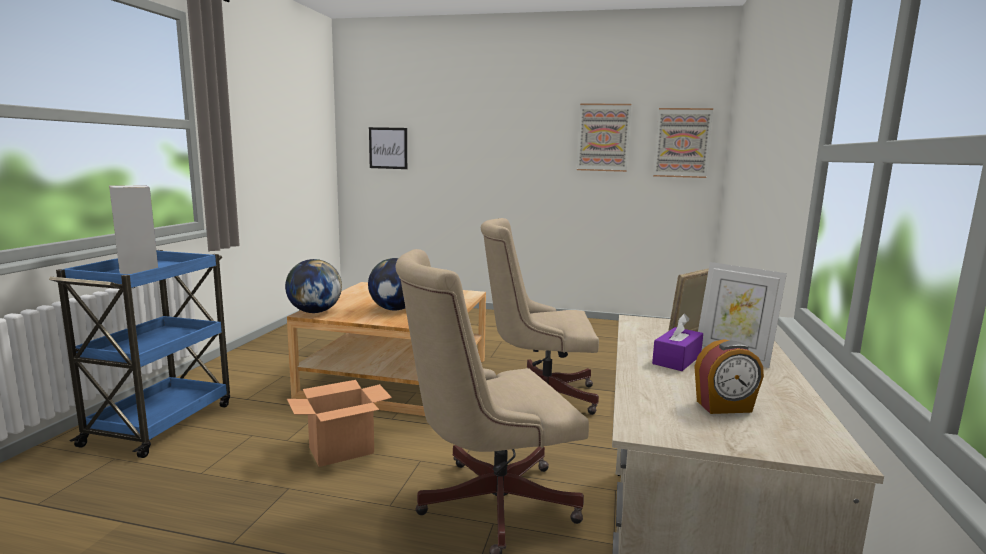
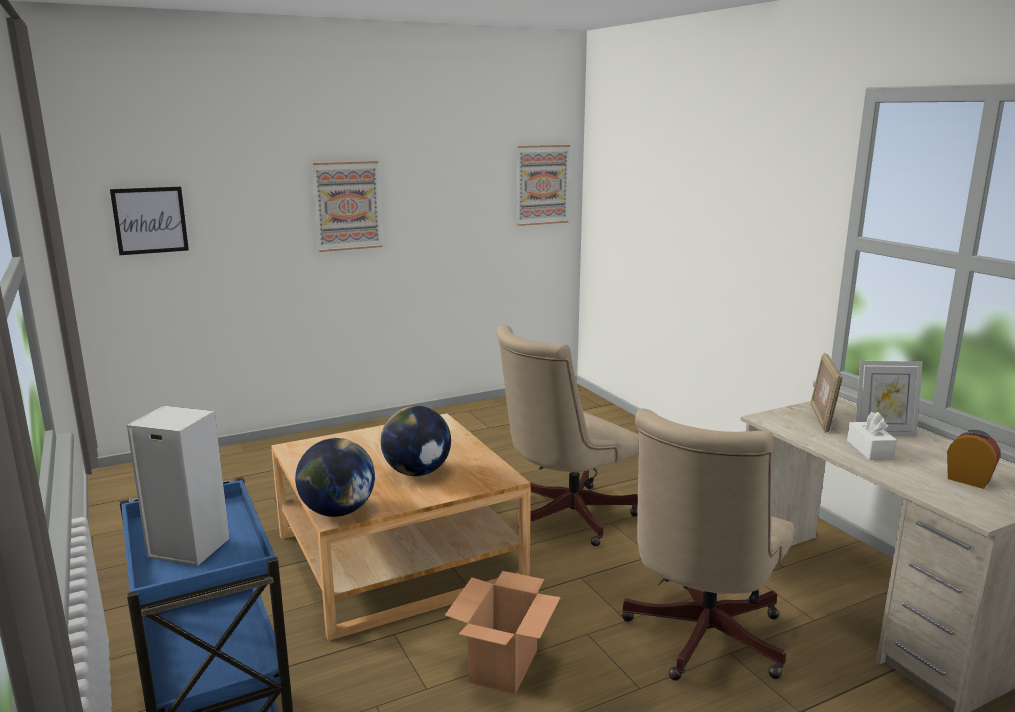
camera: 40 degrees left, 5 degrees up
(603, 137) = (460, 184): picture -> picture (347, 206)
(677, 359) = (869, 450): purple tissue box -> white tissue box
(724, 407) = (968, 480): alarm clock -> alarm clock turned 90 degrees counterclockwise

